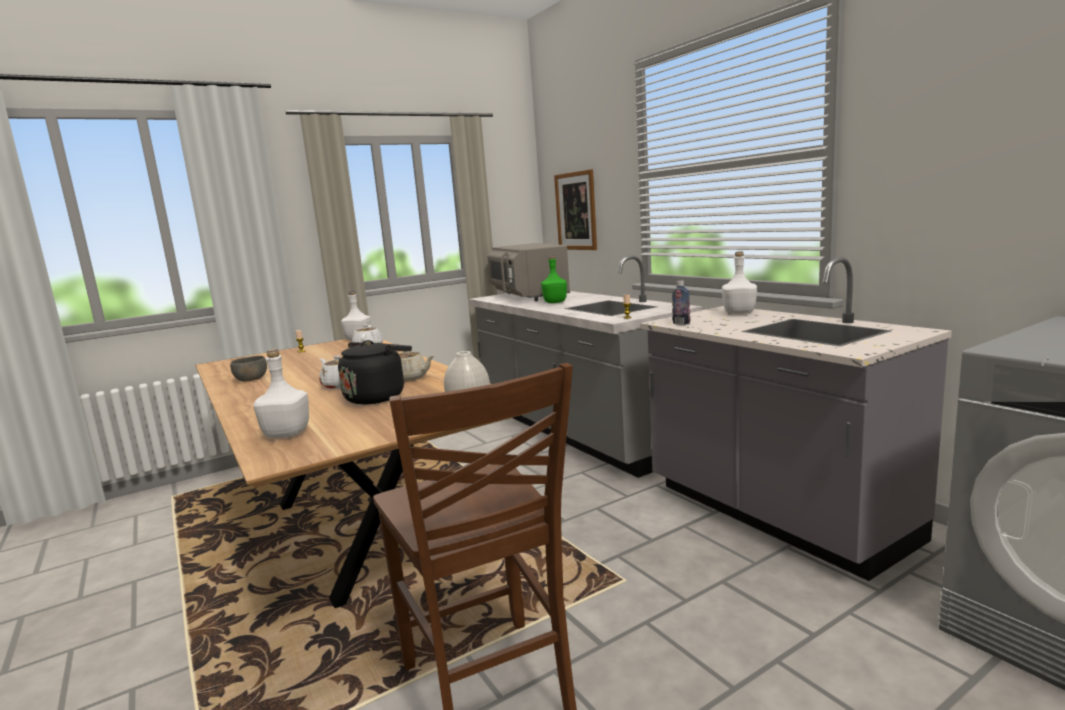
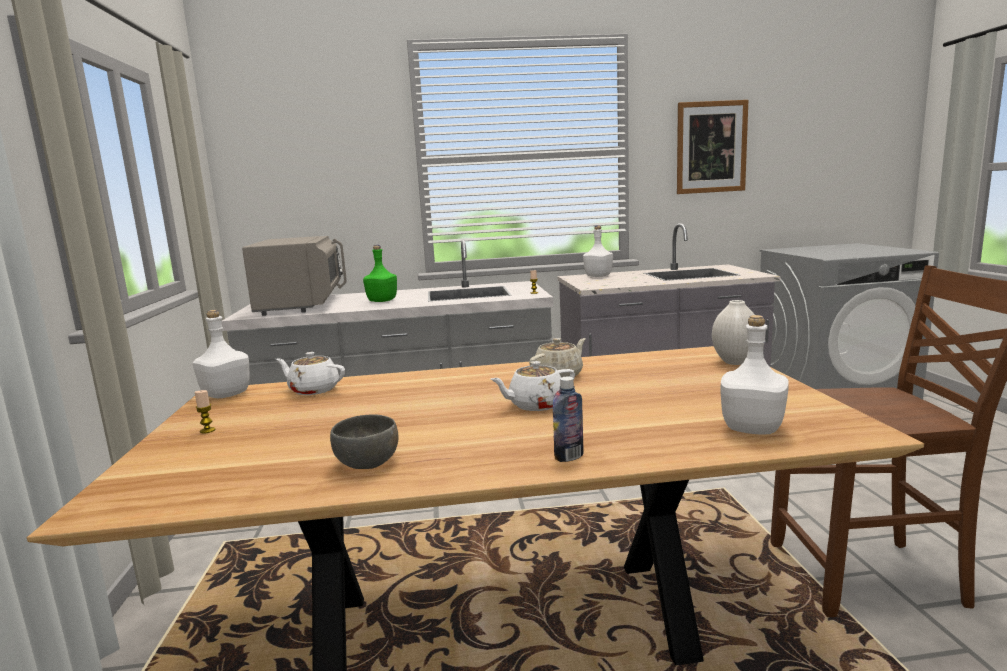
camera: 65 degrees left, 0 degrees up
(377, 397) = (627, 389): black kettle -> none
(528, 296) = (302, 305): grey microwave -> grey microwave turned 105 degrees counterclockwise
(576, 211) = (301, 200): picture -> picture (711, 147)
(681, 323) = (608, 285): bottle -> bottle (569, 457)

